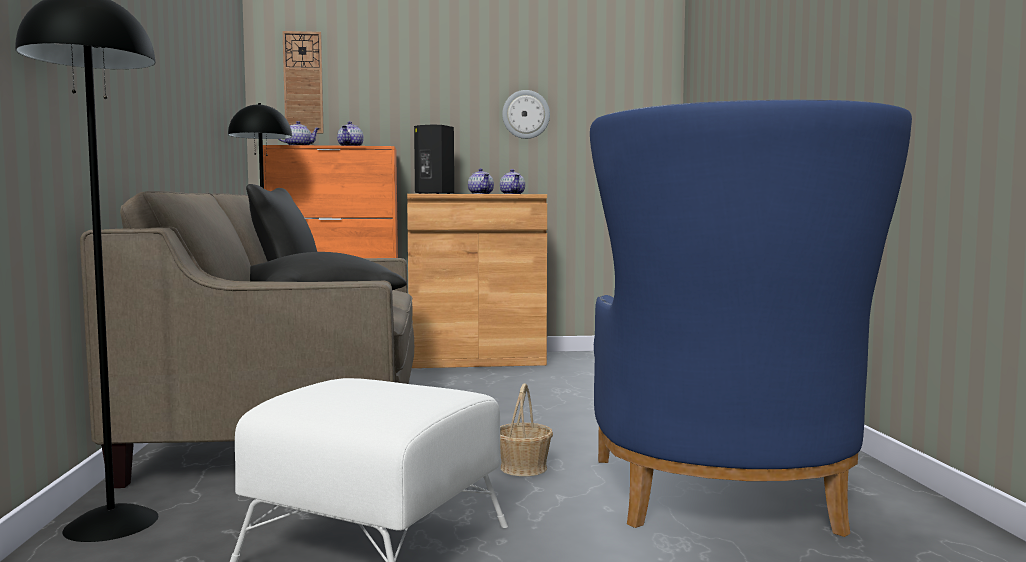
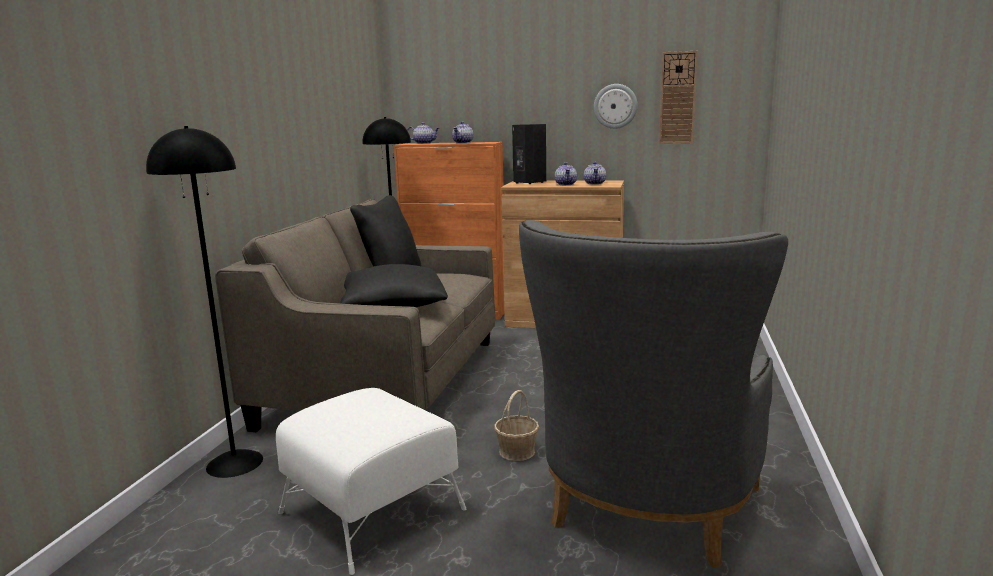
camera: 20 degrees right, 10 degrees up
(303, 83) = (428, 87): wall clock -> wall clock (677, 98)
(724, 505) = (642, 516): blue armchair -> grey armchair

